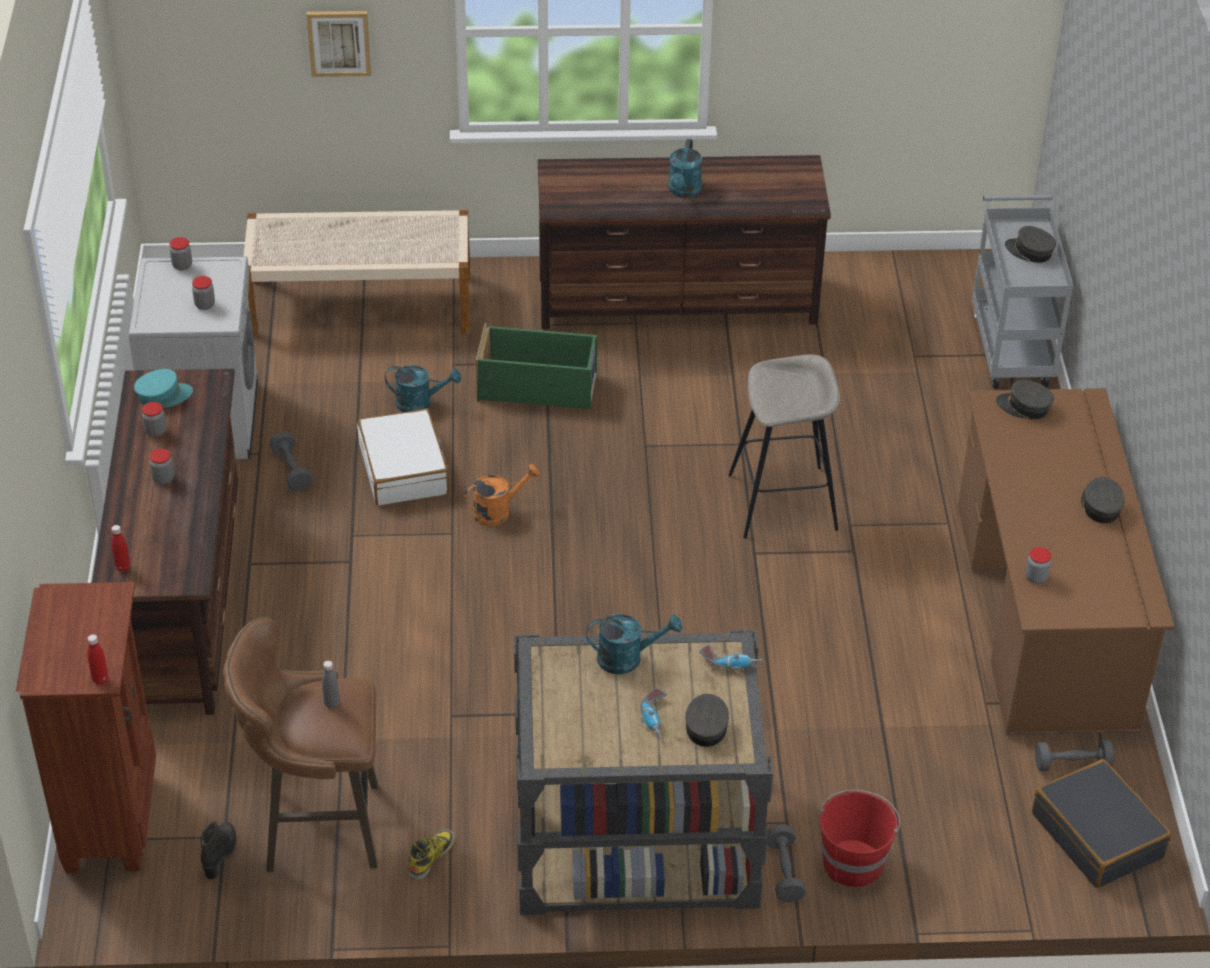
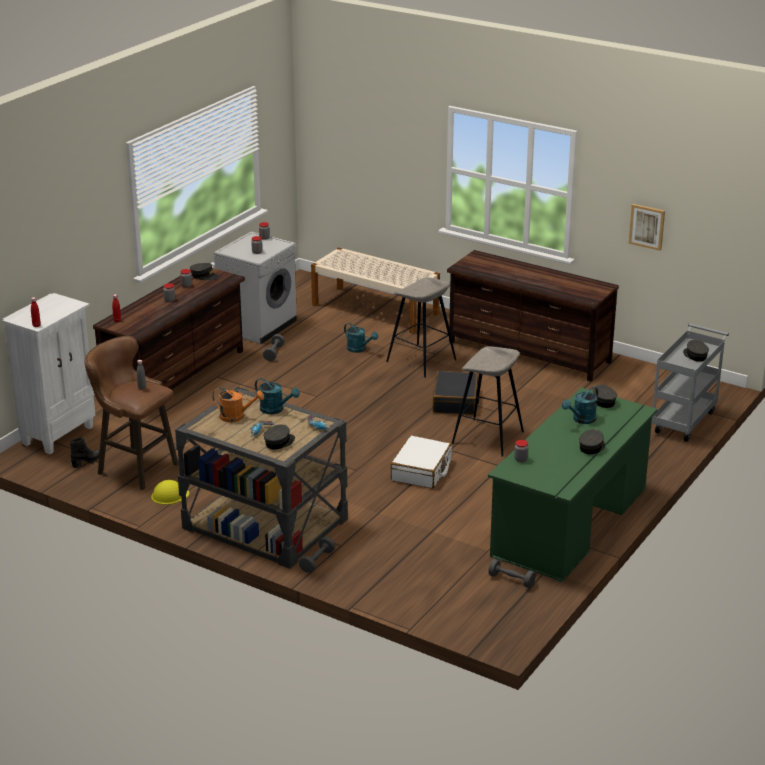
camera: 35 degrees right, 15 degrees down
(112, 822) = (59, 436): brown cabinet -> white cabinet
(163, 396) = (204, 276): turquoise cap -> grey cap
(339, 42) = (393, 162): picture -> picture (647, 226)
(404, 469) = (323, 368): white suitcase -> white suitcase (421, 471)
(431, 856) = (170, 495): boot -> yellow hard hat
(498, 511) = (347, 396): orange watering can -> orange watering can (236, 417)
(538, 387) = (421, 361): green storage box -> grey stool
(684, 192) = (529, 278): turquoise watering can -> turquoise watering can (581, 420)
(853, 862) = (354, 571): red bucket -> none
(1044, 615) = (570, 523): brown desk -> green desk
(1098, 835) = (490, 610): black suitcase -> black suitcase (455, 401)

